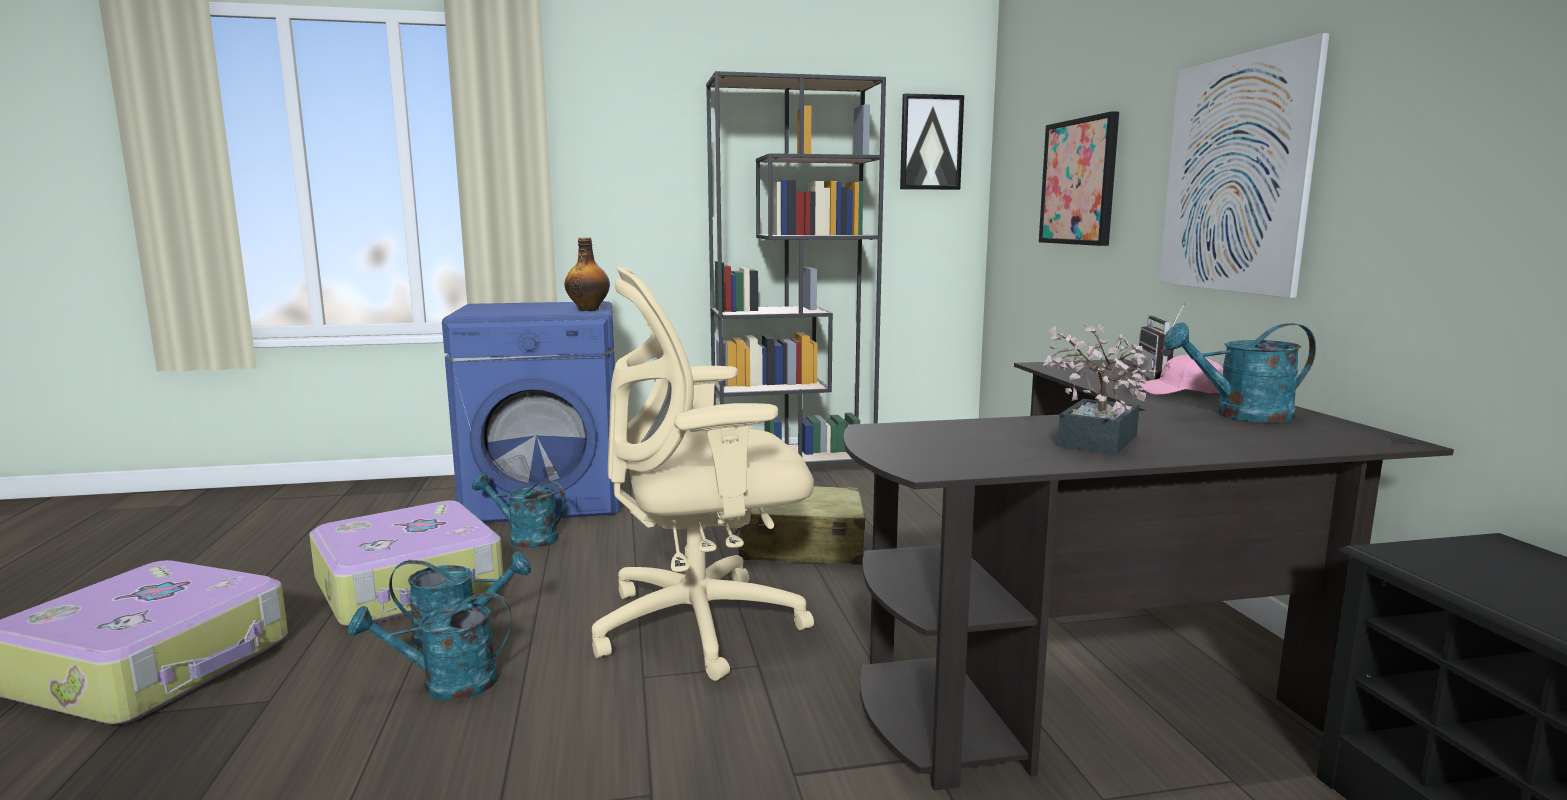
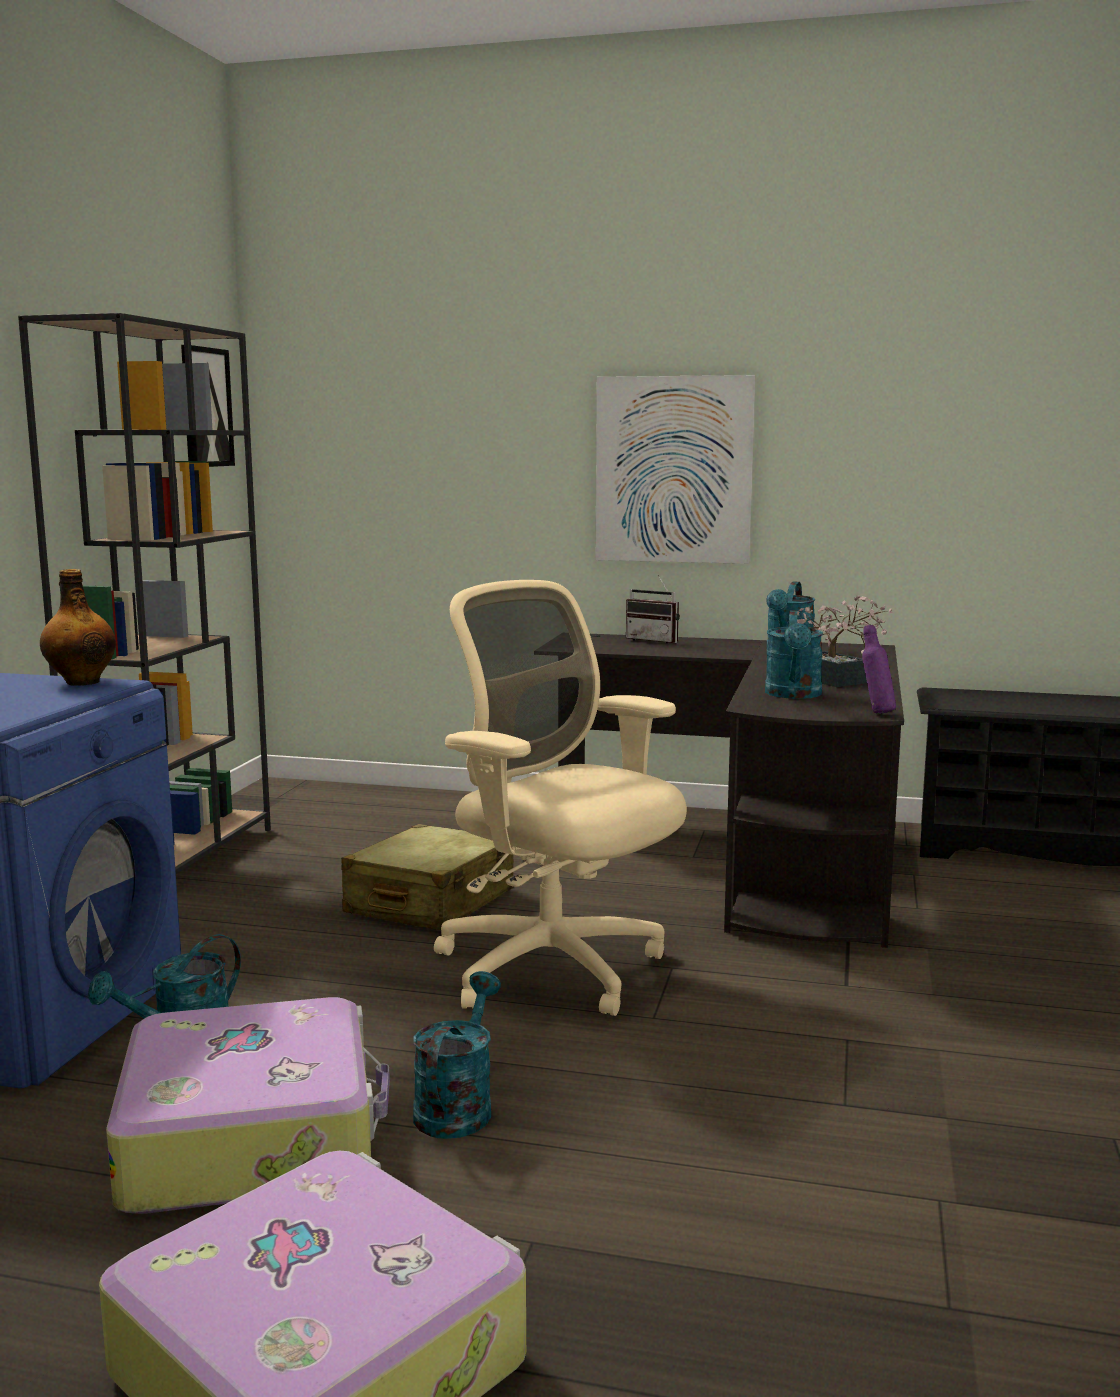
camera: 65 degrees left, 0 degrees up
(446, 685) = (587, 1120): turquoise watering can -> turquoise watering can (794, 695)
(711, 620) = (563, 971): beige office chair -> beige office chair turned 120 degrees clockwise
(933, 469) = (876, 712): none -> purple bottle
(1079, 182) = (448, 465): picture -> none
(1181, 392) = (705, 645): pink cap -> none

